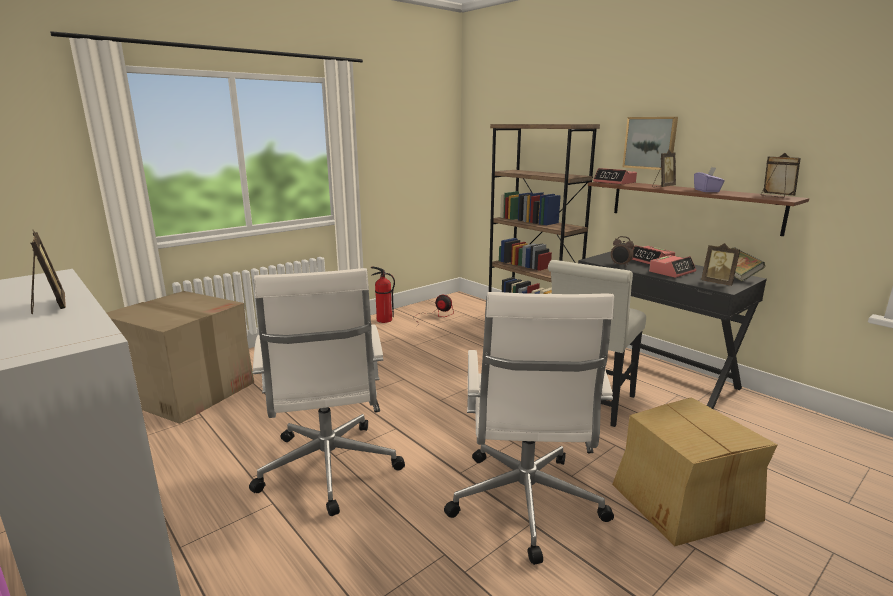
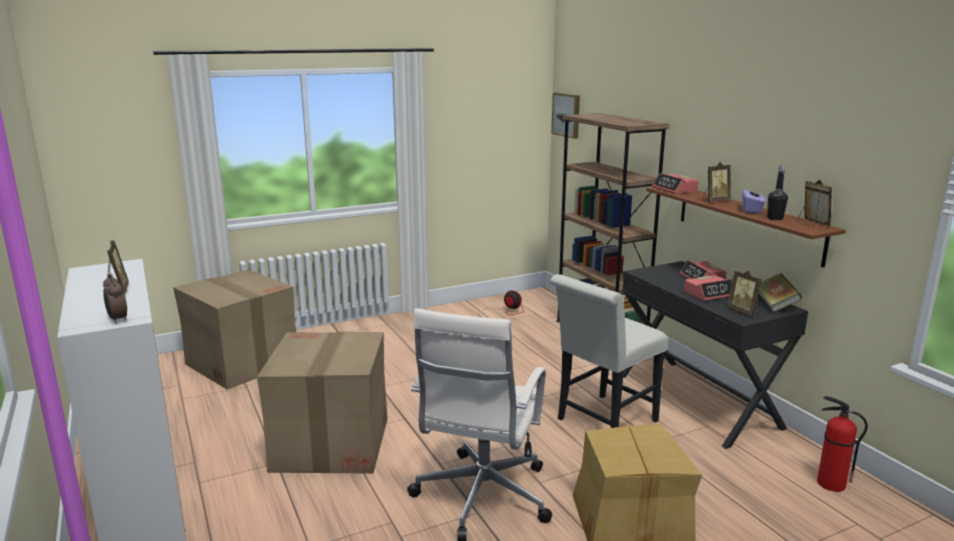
camera: 15 degrees right, 0 degrees up
(328, 469) = (331, 444): white office chair -> cardboard box
(383, 320) = (447, 312): fire extinguisher -> fire extinguisher (830, 483)
(620, 265) = (662, 281): alarm clock -> alarm clock (117, 319)
(650, 143) = (713, 150): picture -> picture (567, 115)
(738, 194) = (775, 218): none -> black bottle

